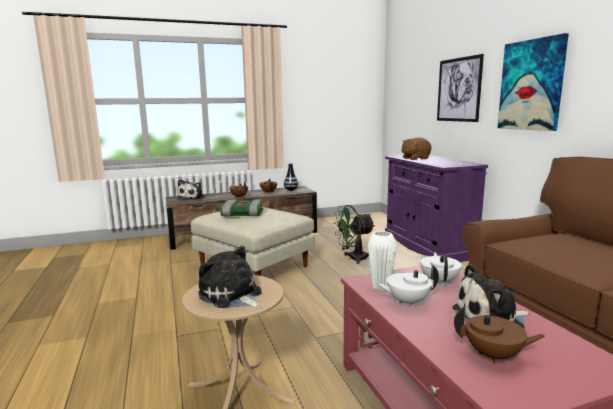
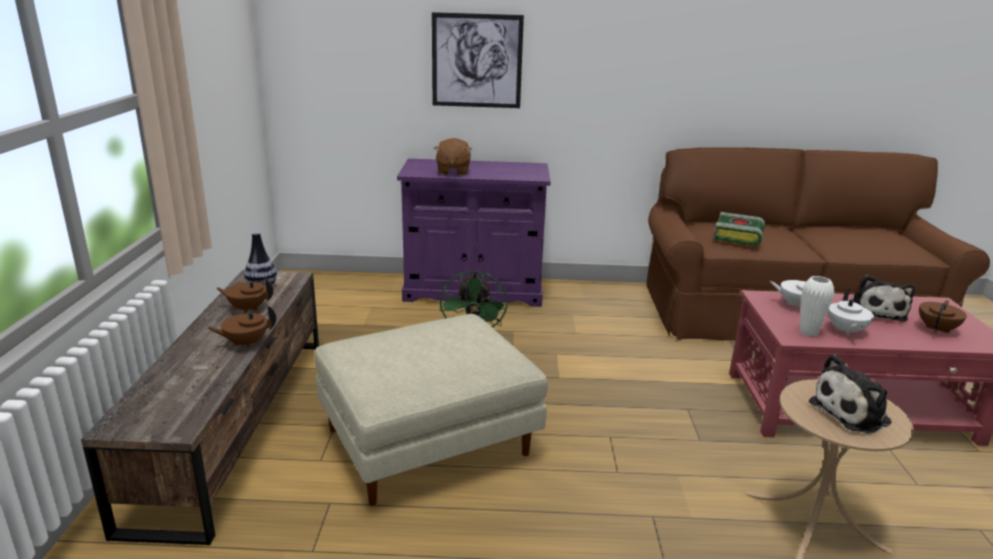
camera: 70 degrees left, 10 degrees up
(192, 198) = (170, 399): plush toy -> none
(242, 214) = (427, 359): book -> book (739, 236)
(531, 85) = (604, 65): picture -> none

